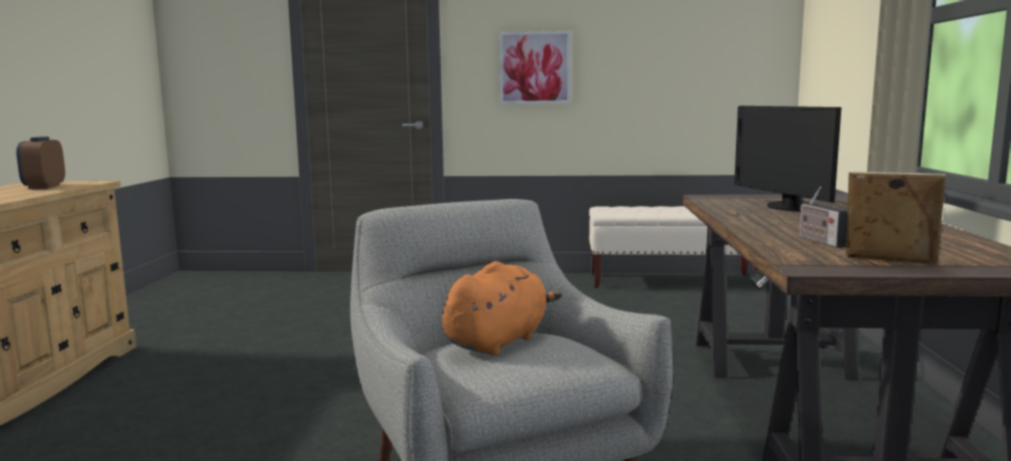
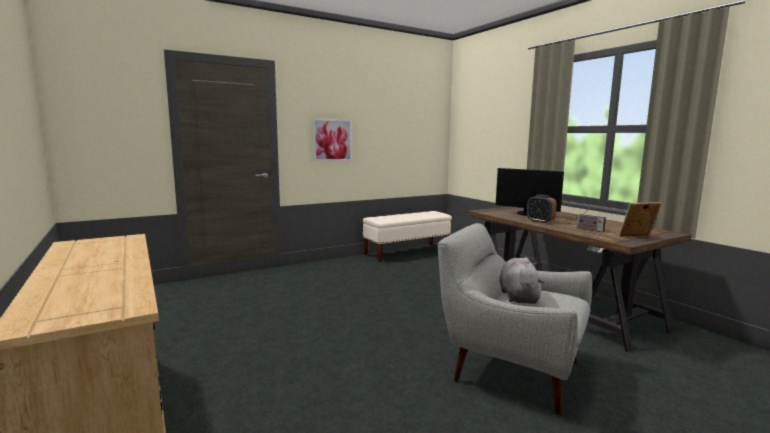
camera: 35 degrees left, 0 degrees up
(44, 187) = (105, 246): alarm clock -> alarm clock (540, 221)
(498, 341) = (518, 296): orange plush toy -> grey plush toy

